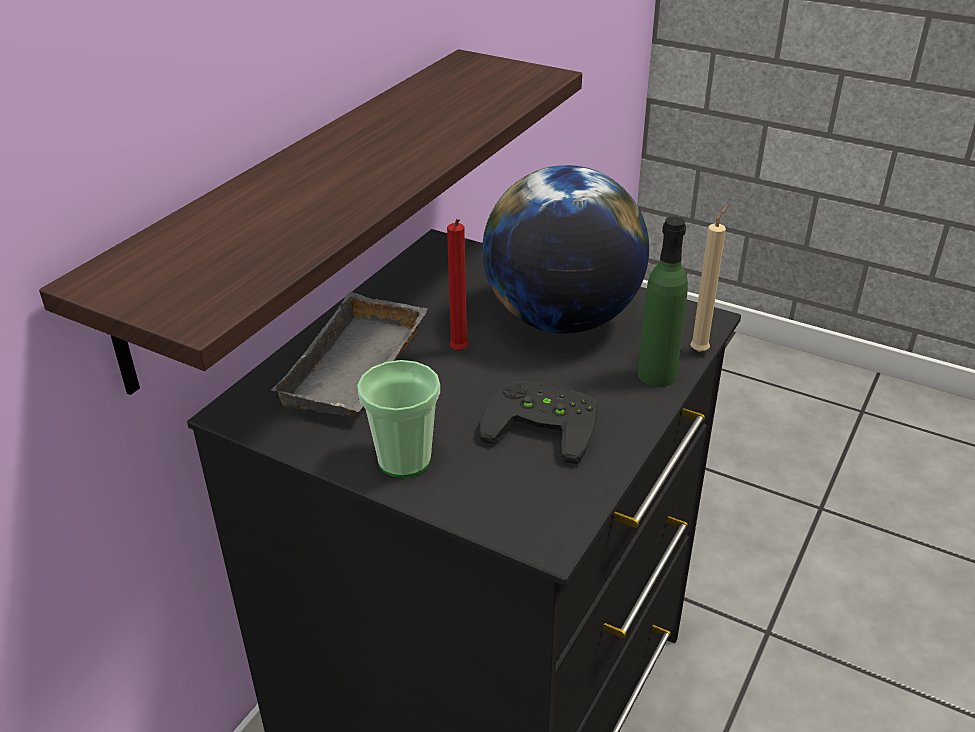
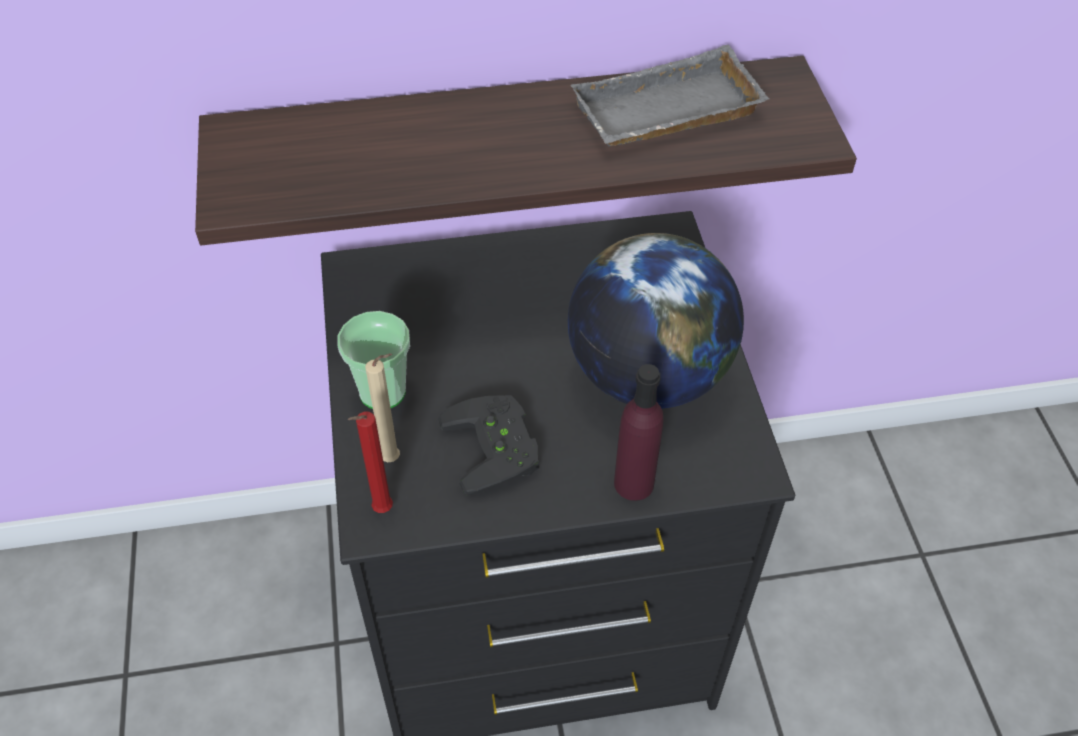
camera: 50 degrees right, 15 degrees up
(359, 369) = (458, 298): grey tray -> grey tray (666, 115)
(459, 352) = (536, 340): red candle -> red candle (380, 511)
(657, 375) = (633, 483): green bottle -> purple bottle
(700, 350) = (702, 495): beige candle -> beige candle (394, 459)

